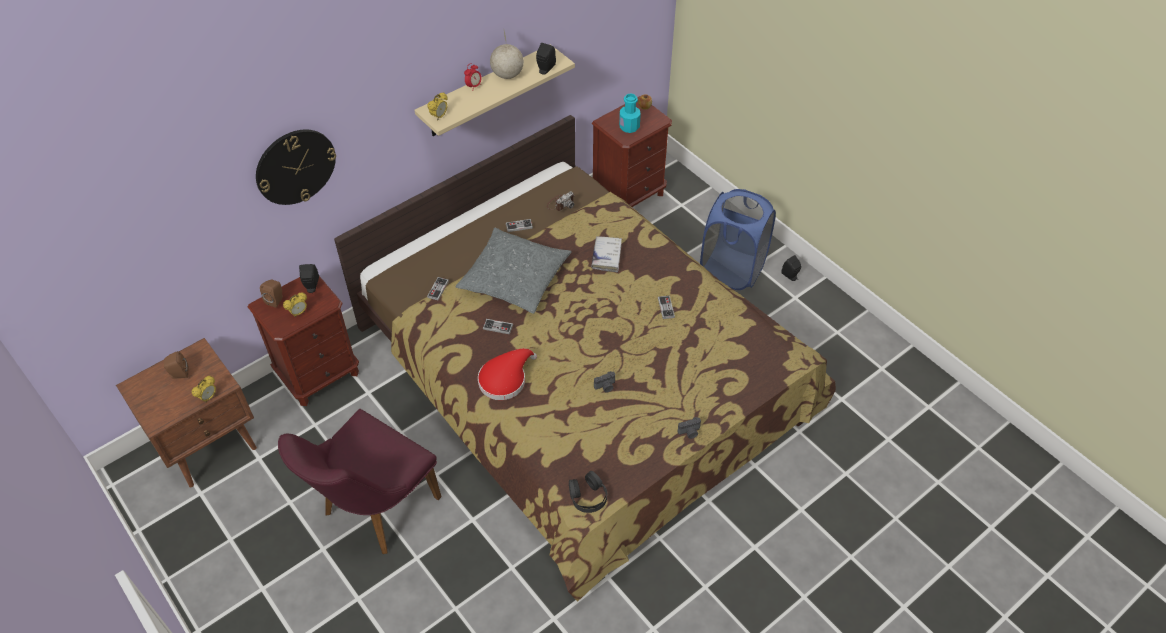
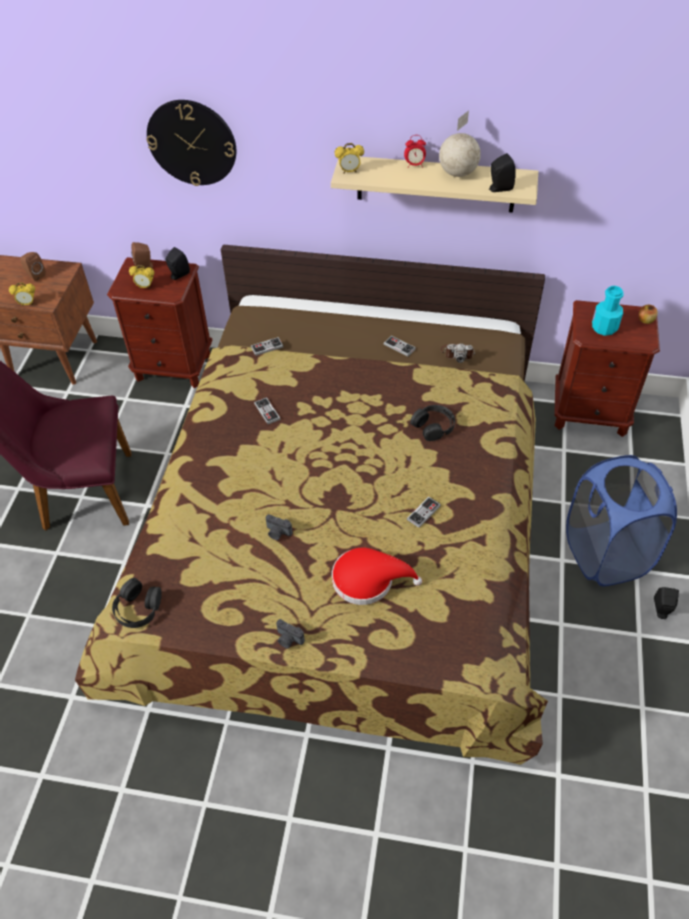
camera: 50 degrees right, 0 degrees up
(505, 379) = (215, 456): red hat -> red hat (368, 579)
(514, 278) = (333, 384): grey pillow -> none
(606, 256) = (433, 426): white book -> black headphones

